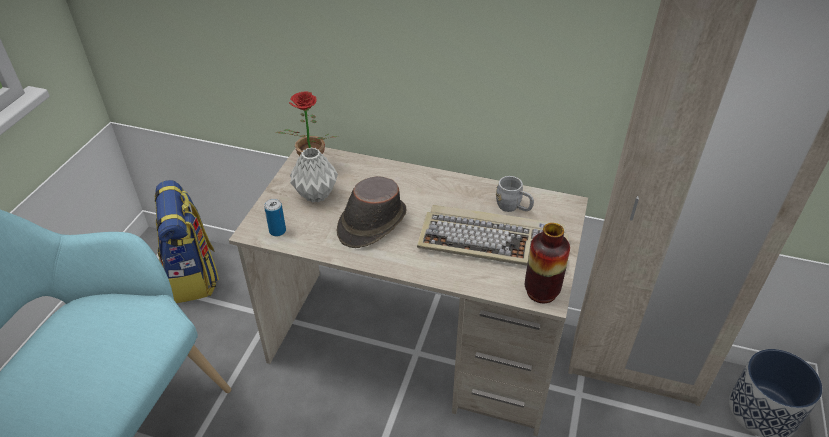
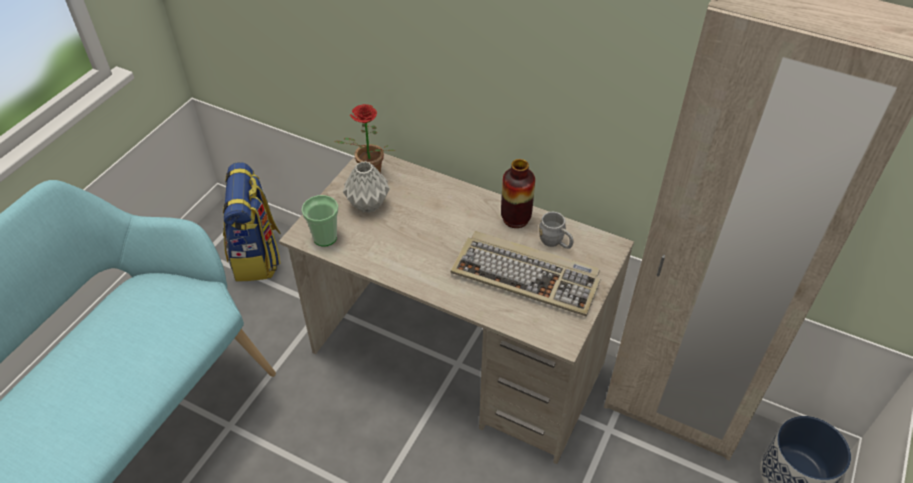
camera: 10 degrees right, 5 degrees up
(277, 231) = (325, 237): can -> cup
(371, 223) = (414, 241): brown hat -> none
(541, 292) = (558, 333): vase -> vase (515, 219)

